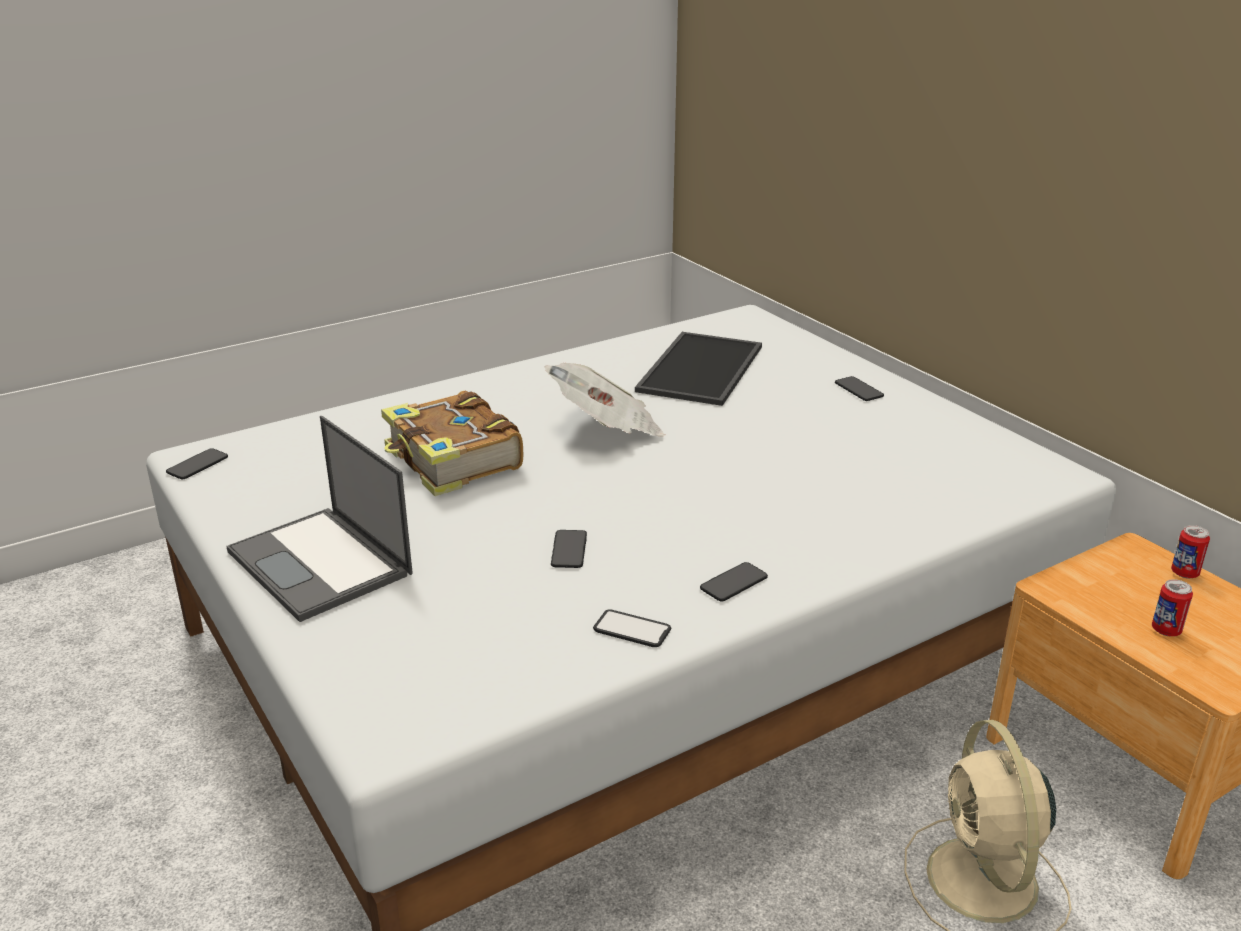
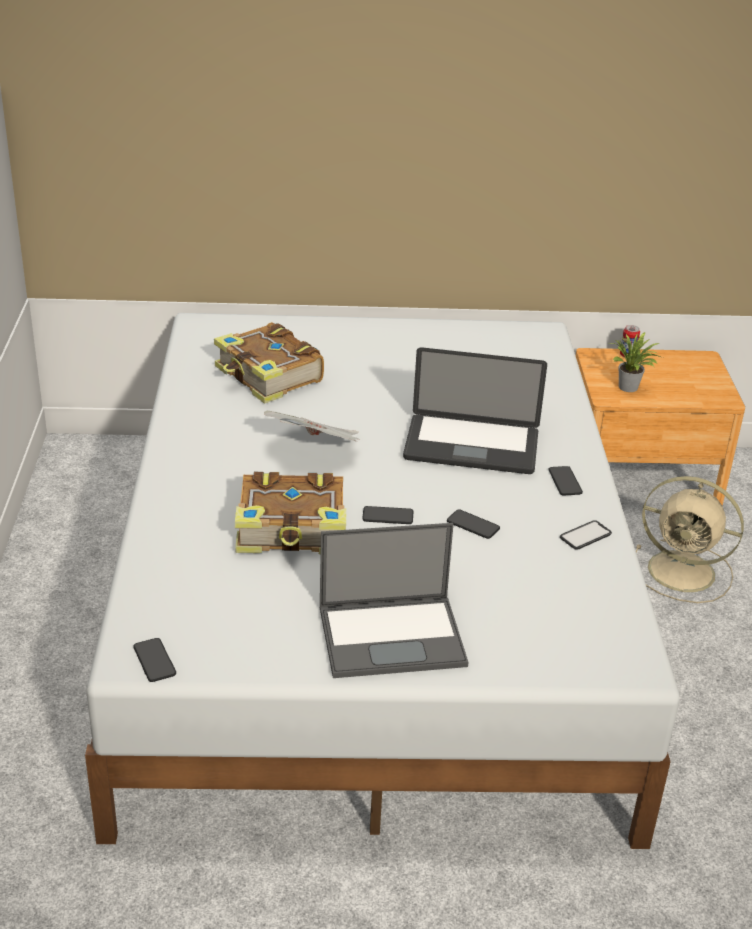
camera: 60 degrees left, 5 degrees up
(702, 369) = (268, 376): tray -> book
(727, 504) = (471, 446): none -> laptop
(858, 390) = (370, 338): phone -> phone (387, 516)
(1102, 598) = (629, 388): none -> potted plant
(1166, 630) = (670, 387): can -> none

